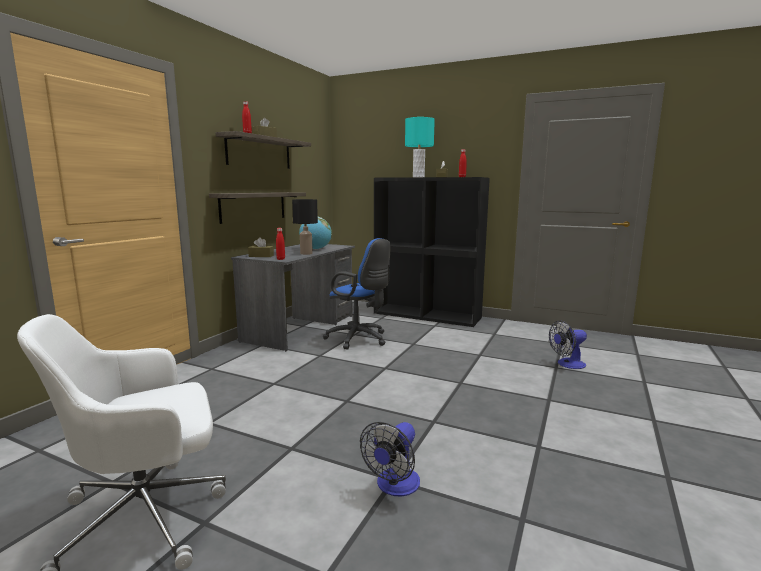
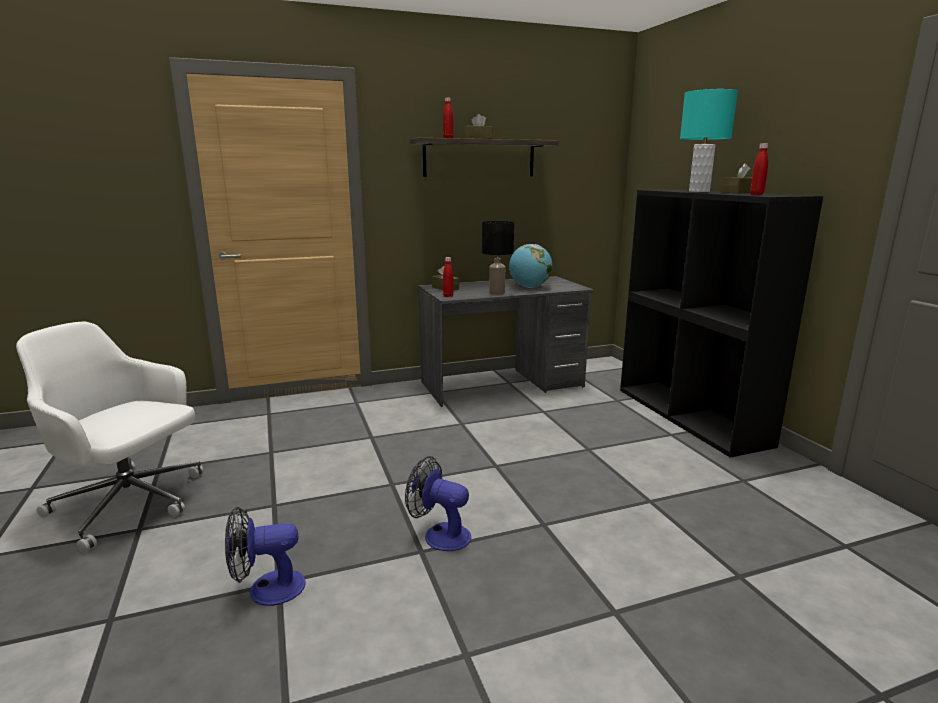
camera: 45 degrees right, 5 degrees up
(253, 206) = (464, 226): shelf -> none
(359, 339) = (536, 420): blue office chair -> none
(567, 364) = (773, 583): fan -> fan (440, 535)

